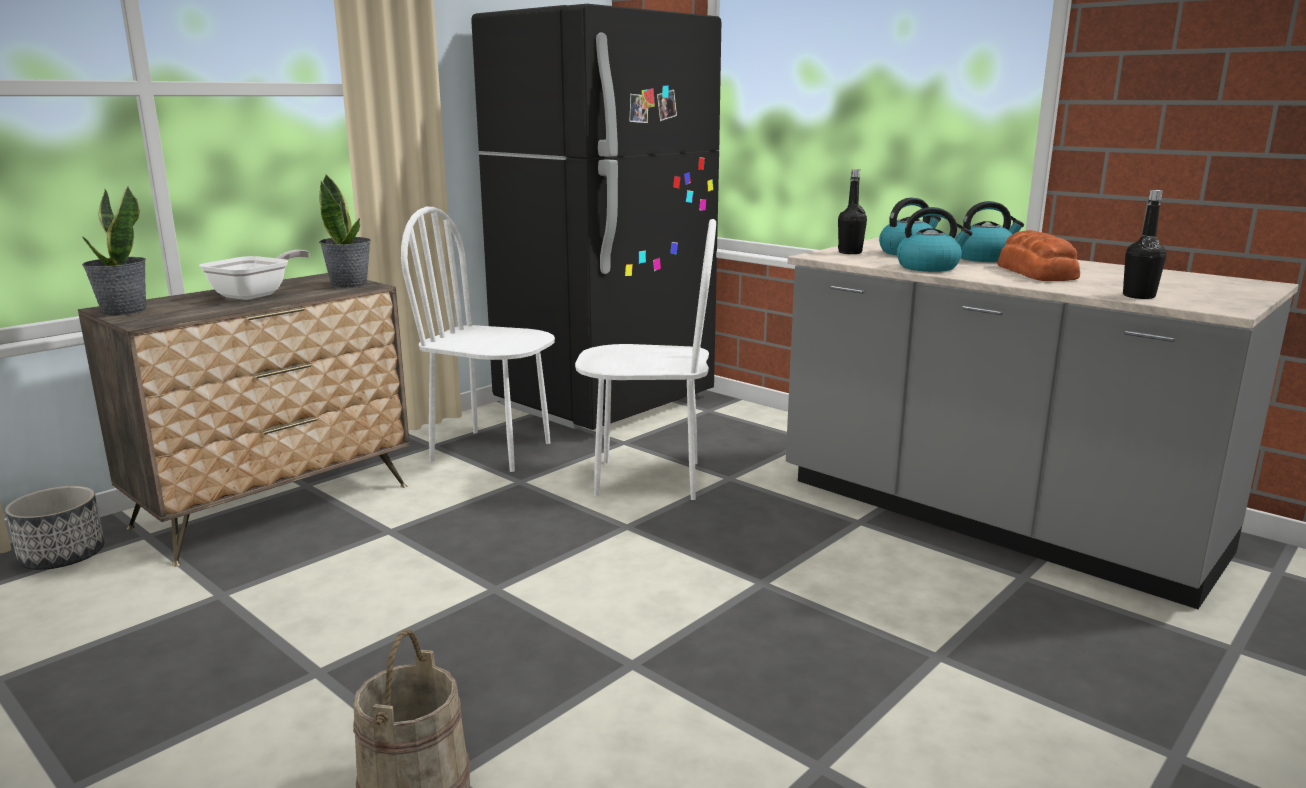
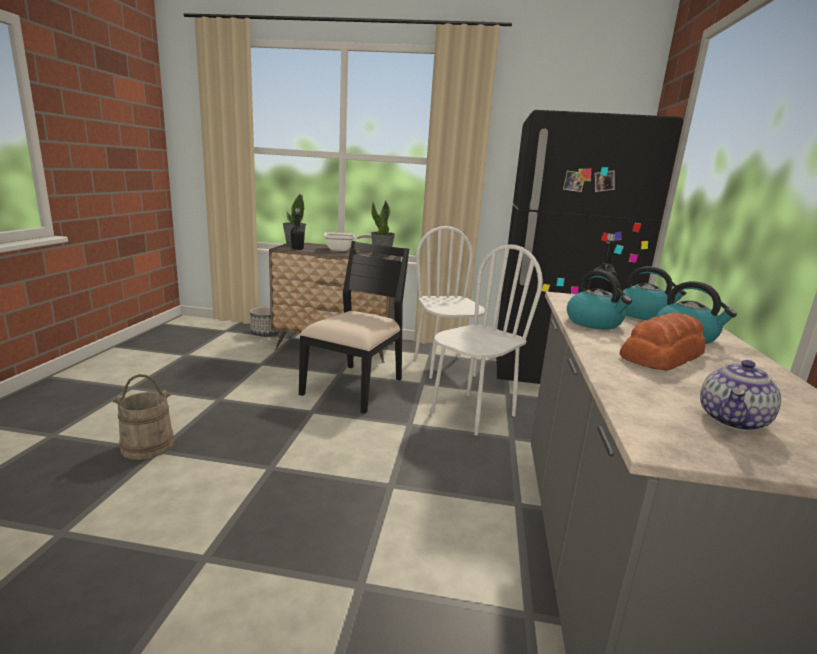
camera: 55 degrees right, 0 degrees up
(458, 531) = (355, 386): none -> black chair
(648, 479) = (472, 413): white chair -> white chair turned 105 degrees counterclockwise
(1138, 296) = (638, 399): black bottle -> black bottle (297, 249)
(1181, 289) = (733, 421): none -> teapot

